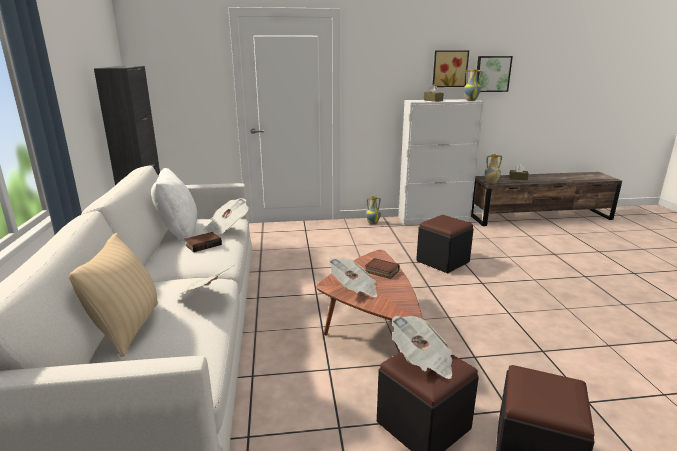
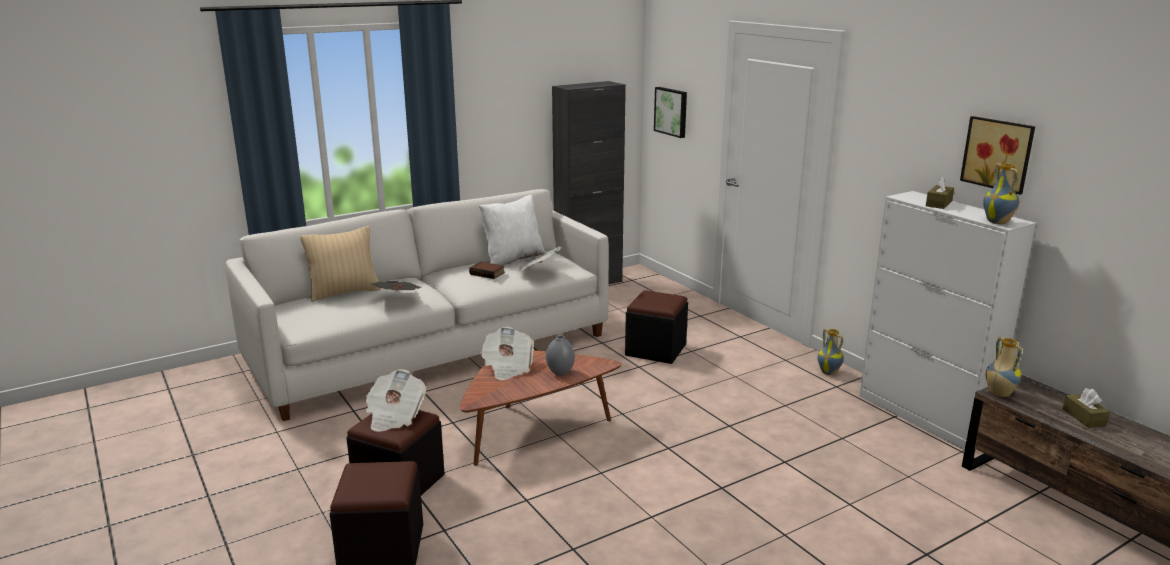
camera: 65 degrees right, 0 degrees up
(381, 271) = (560, 372): book -> grey vase
(442, 261) = (758, 447): black ottoman -> black ottoman (656, 350)
(492, 74) = (1085, 182): picture -> picture (672, 111)

